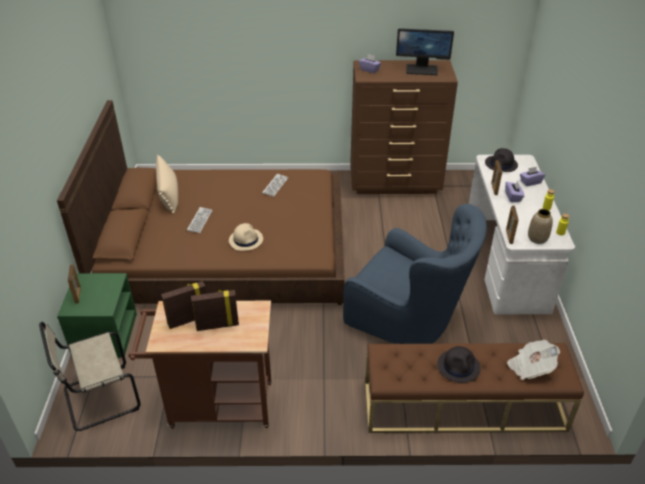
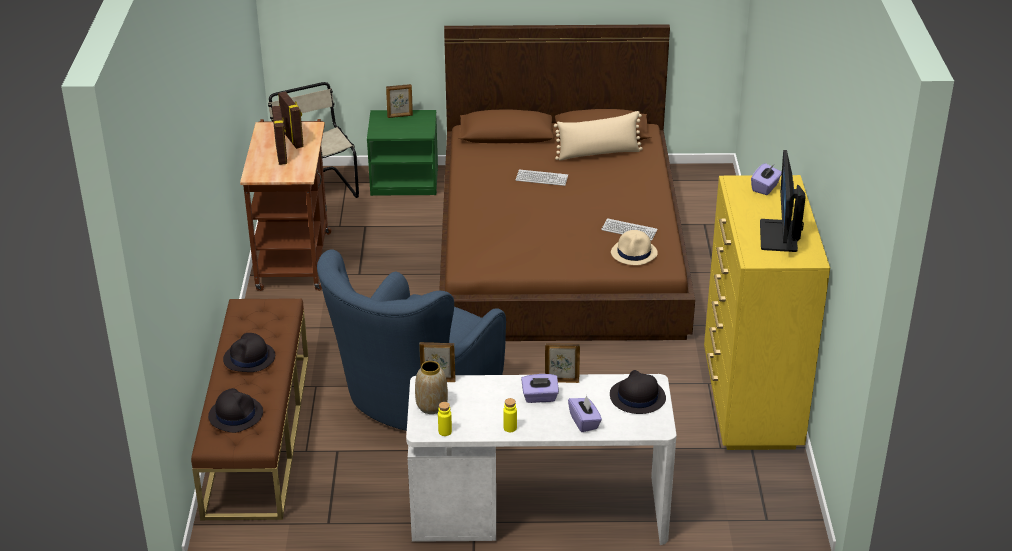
camera: 90 degrees right, 5 degrees down
(246, 240) = (500, 212): beige hat -> beige hat (634, 253)
(395, 183) = (749, 403): brown dresser -> yellow dresser
(530, 367) = (235, 414): newspaper -> black hat

